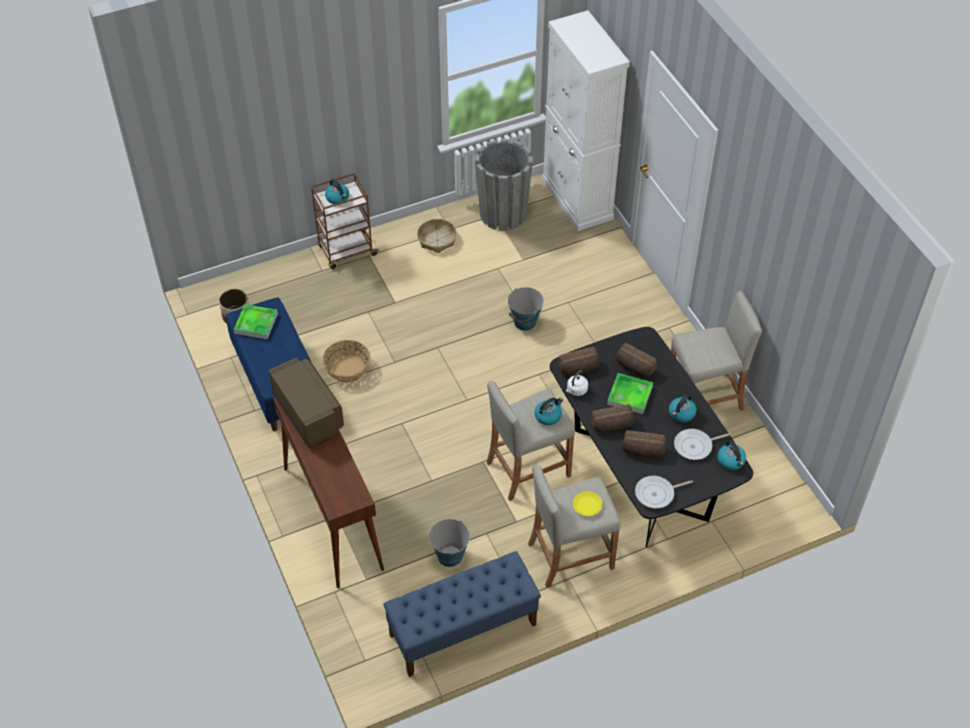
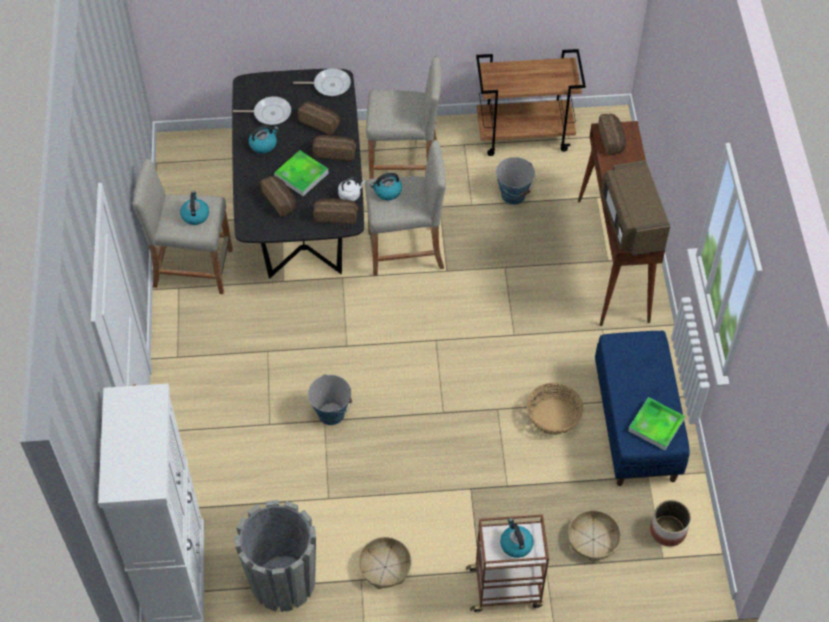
camera: 160 degrees left, 5 degrees up
(292, 295) = (593, 540): none -> basket
(348, 491) = (612, 140): none -> bread
(462, 630) = (525, 134): blue bench -> brown cart
(587, 505) = (392, 104): yellow plate -> none
(731, 461) = (246, 92): kettle -> kettle (195, 215)

